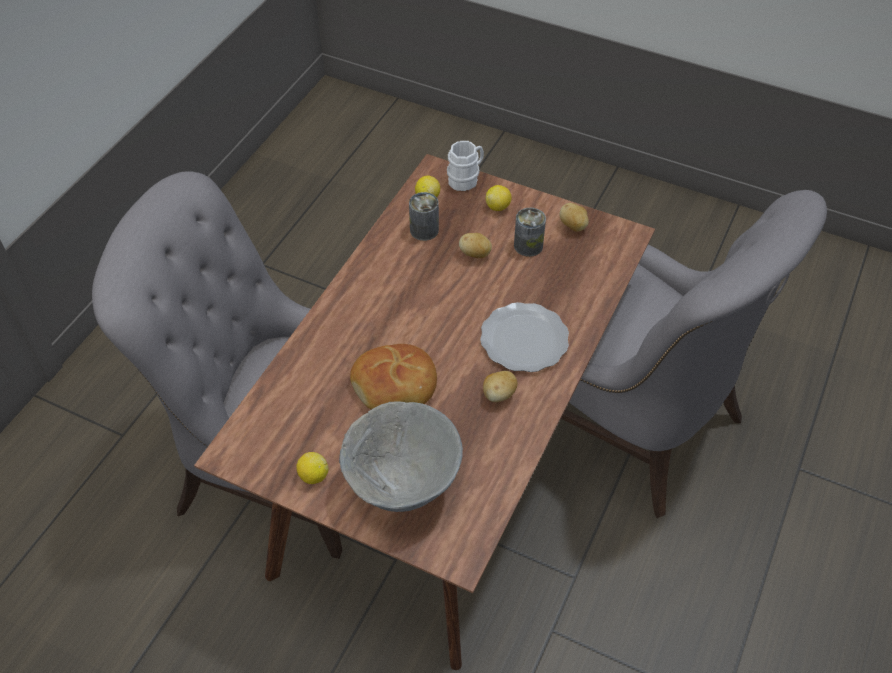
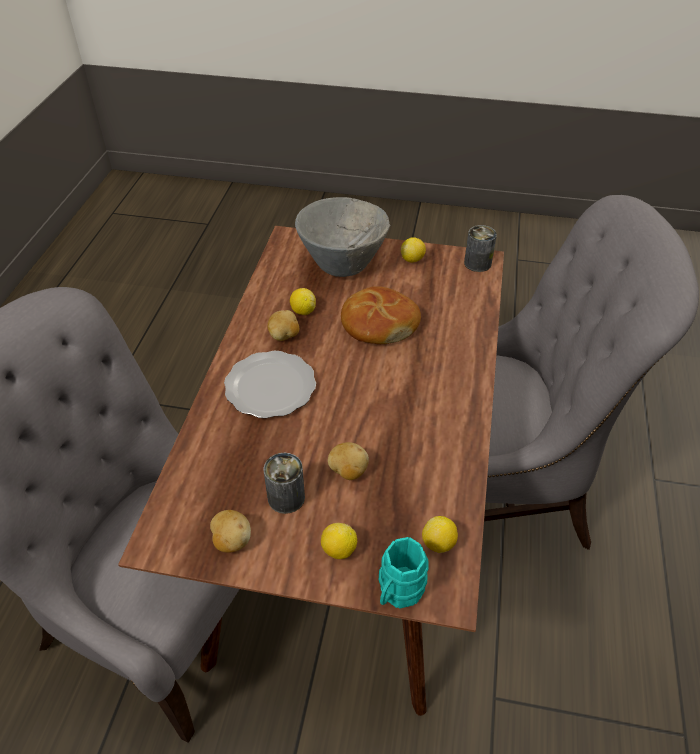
camera: 165 degrees right, 5 degrees down
(424, 230) = (421, 491): can -> can (477, 263)
(466, 178) = (398, 591): white mug -> turquoise mug
(471, 424) = (303, 311): none -> lemon

